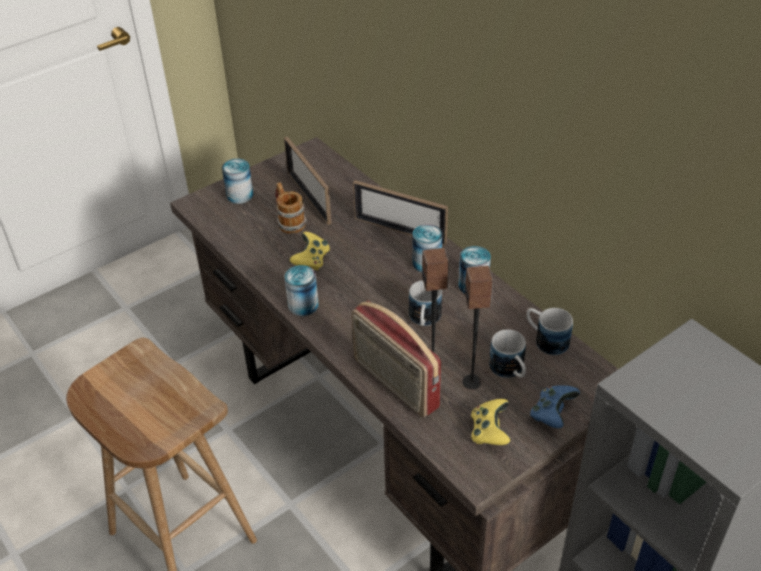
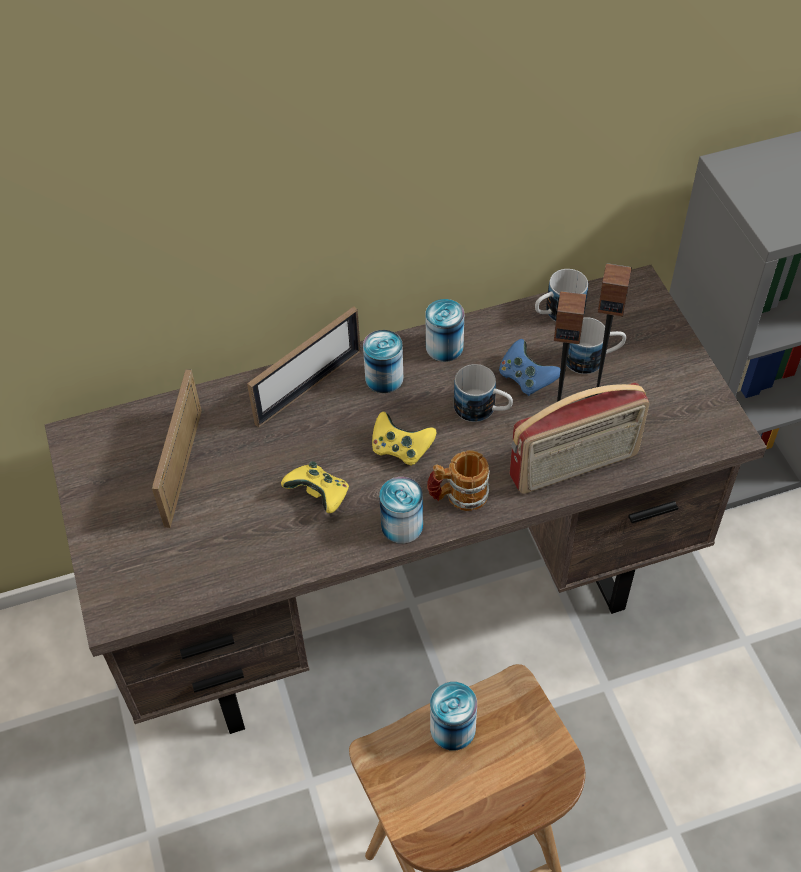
camera: 70 degrees left, 10 degrees up
(240, 195) = (128, 549): can -> can (452, 728)
(289, 221) = (223, 502): mug -> mug (458, 496)
(309, 197) = (183, 467): picture frame -> picture frame turned 105 degrees clockwise
(489, 432) = (672, 404): yellow game controller -> yellow game controller (401, 449)
(552, 414) = (664, 345): blue game controller -> blue game controller (526, 378)

